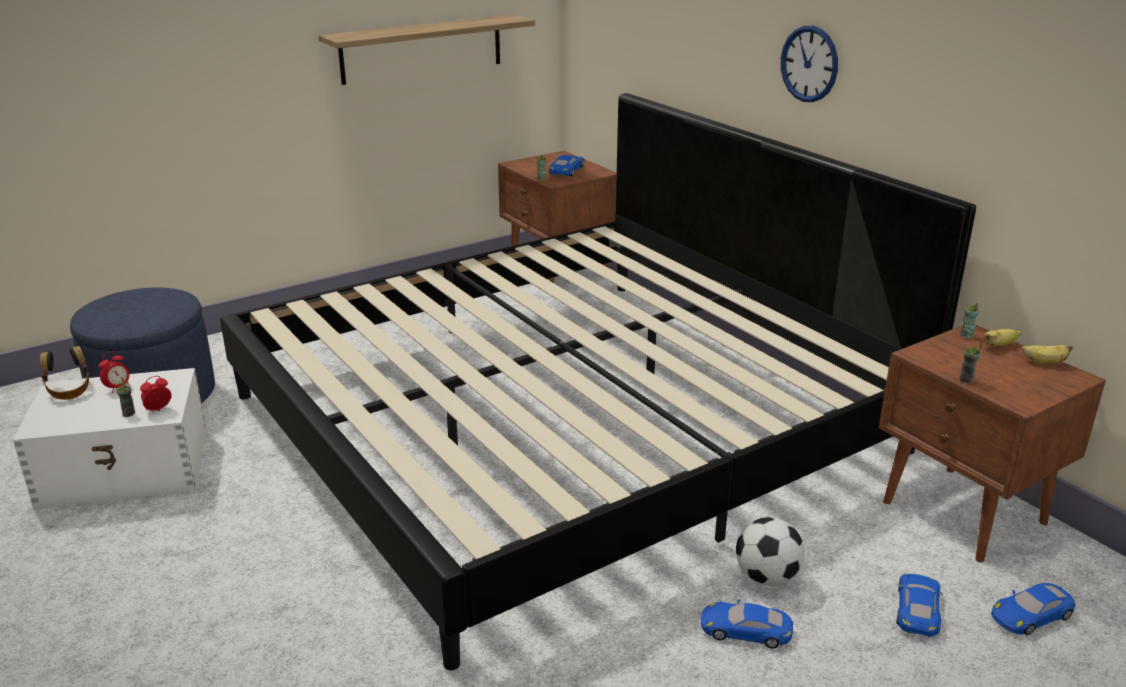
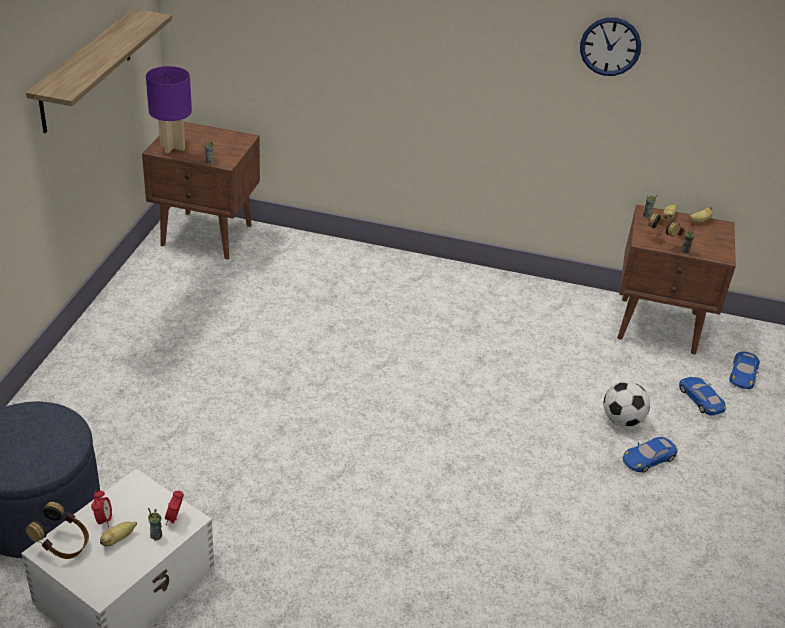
camera: 45 degrees left, 10 degrees up
(104, 403) = (118, 539): none -> banana
(529, 164) = (172, 147): none -> purple table lamp
(563, 422) = (387, 371): bed -> none
(566, 170) = (213, 144): blue toy car -> none
(809, 64) = (482, 38): wall clock -> wall clock (610, 46)
(957, 360) = (665, 238): none -> headphones

